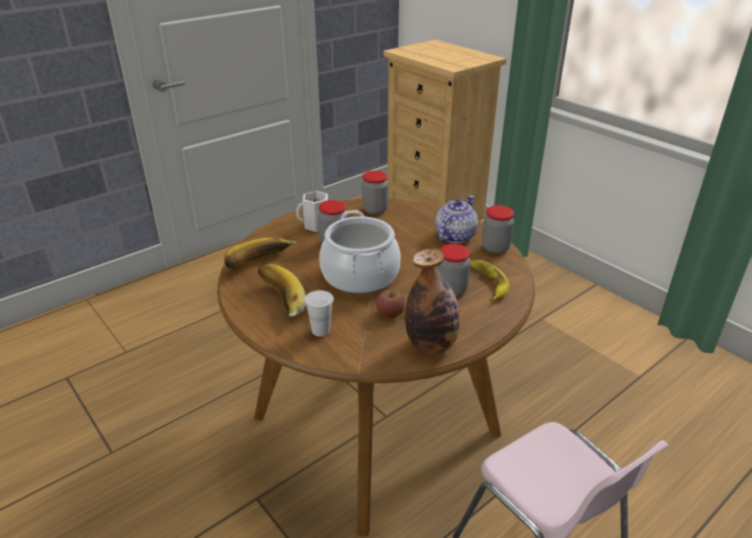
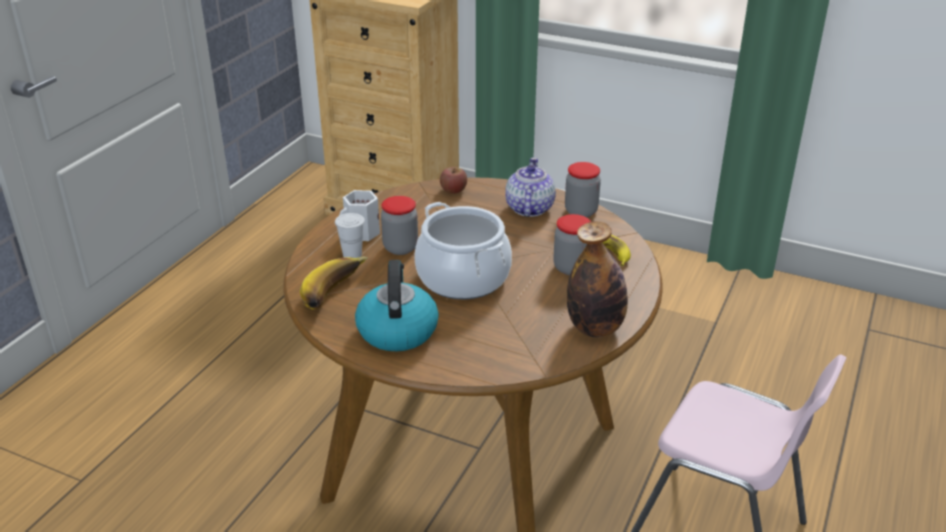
camera: 25 degrees left, 0 degrees up
(278, 302) = (397, 330): banana -> kettle
(321, 330) = (471, 346): white cup -> white cup (352, 255)
(374, 209) = (415, 198): jar -> none
(390, 313) = (528, 309): apple -> apple (453, 190)

